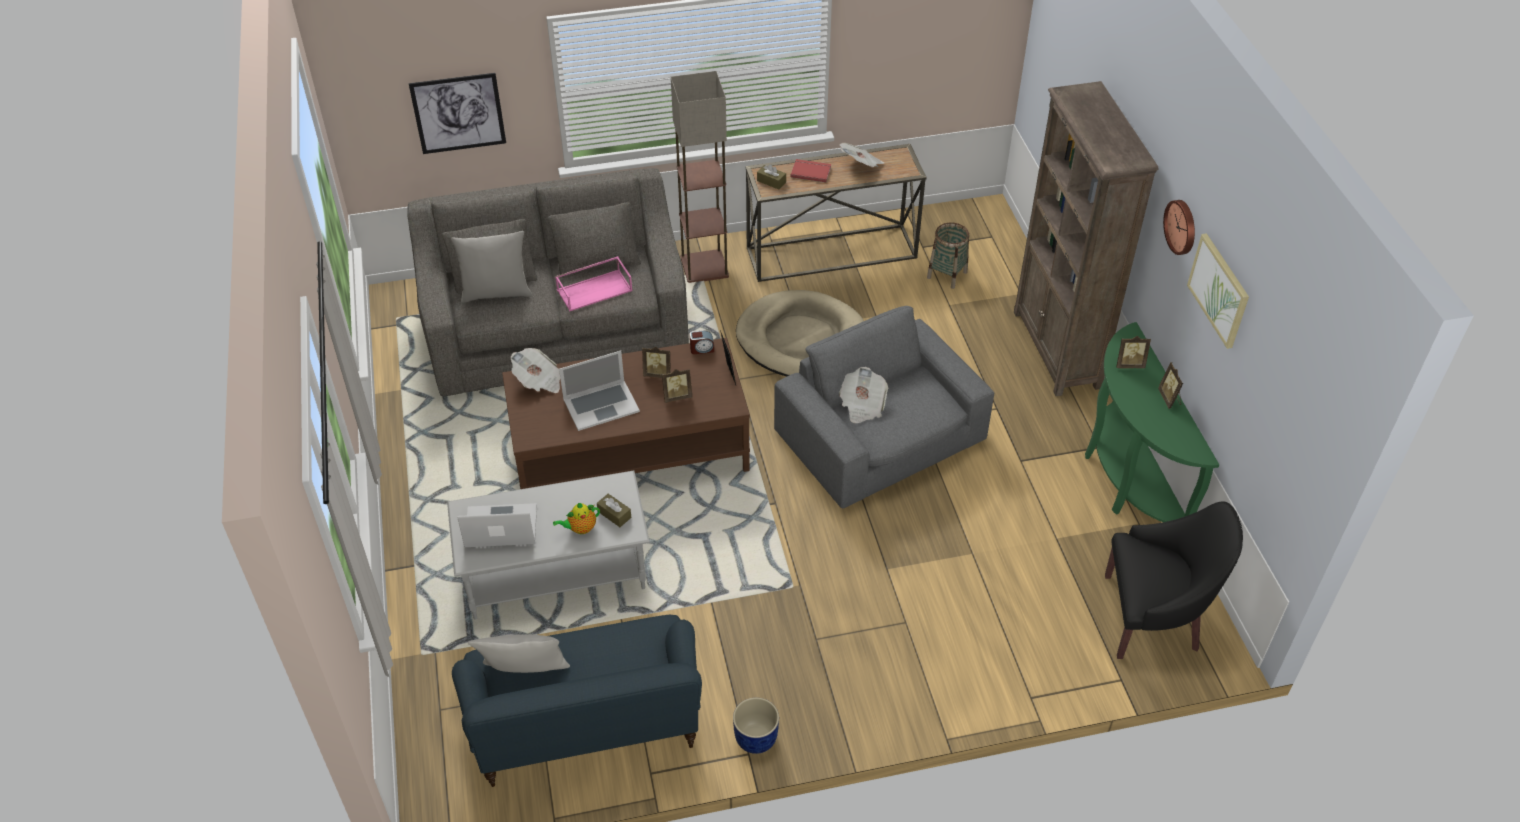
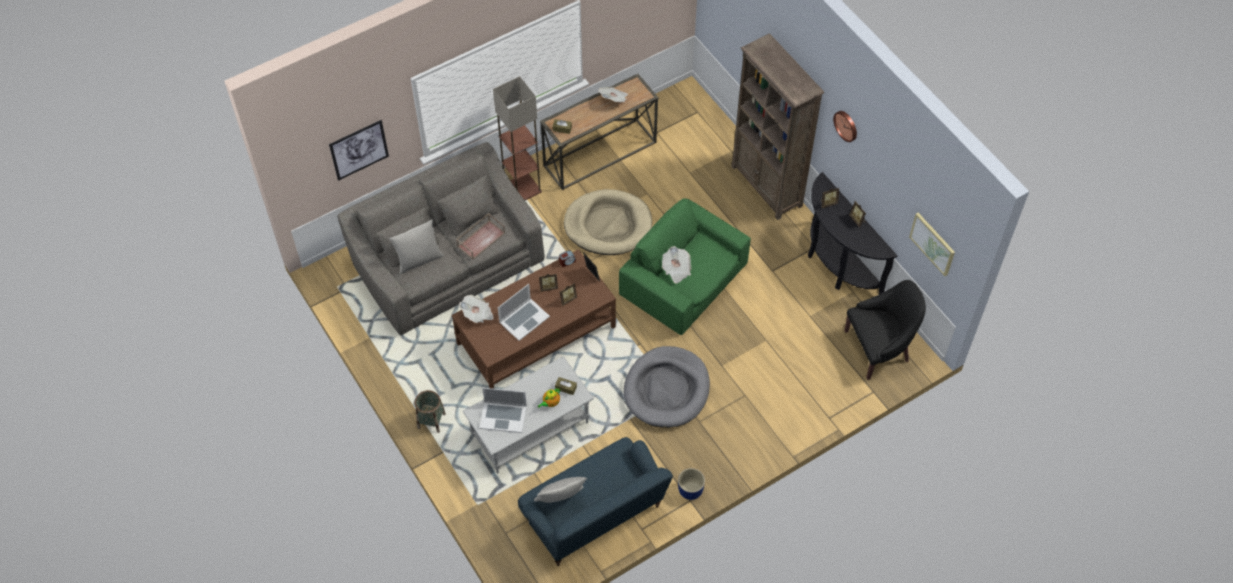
camera: 20 degrees left, 10 degrees up
(501, 526) = (503, 416): laptop -> laptop turned 150 degrees counterclockwise
(595, 290) = (481, 239): pink tray -> brown tray
(786, 578) = (667, 389): none -> grey dog bed
(811, 171) = (584, 113): red book -> none
(882, 437) = (685, 279): grey armchair -> green armchair
(947, 275) = (680, 150): basket -> basket (431, 420)
(1126, 478) = (836, 264): green console table -> black console table
(1219, 290) = (879, 163): picture -> picture (932, 243)

